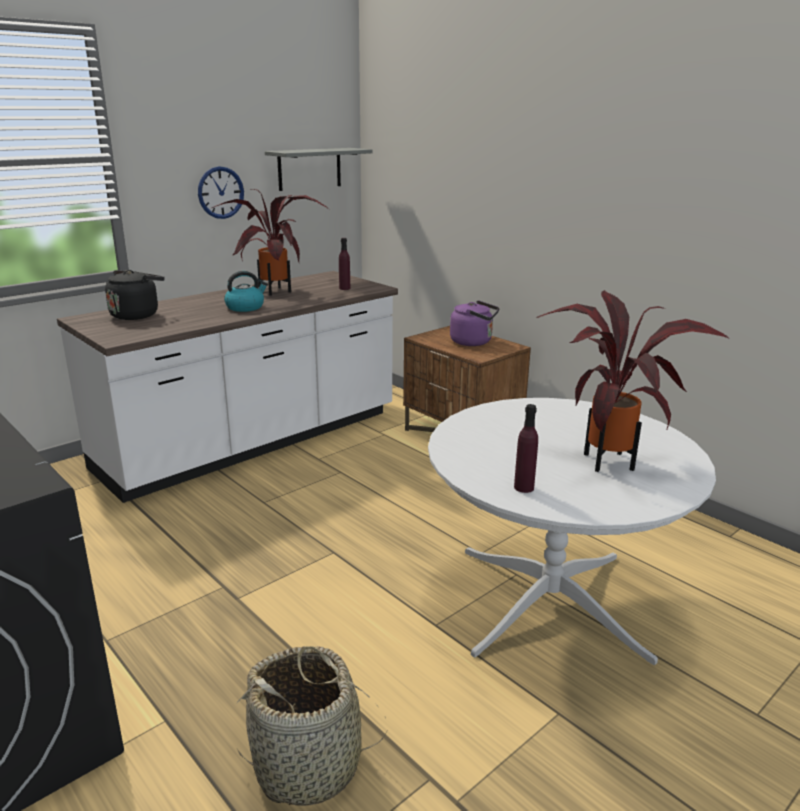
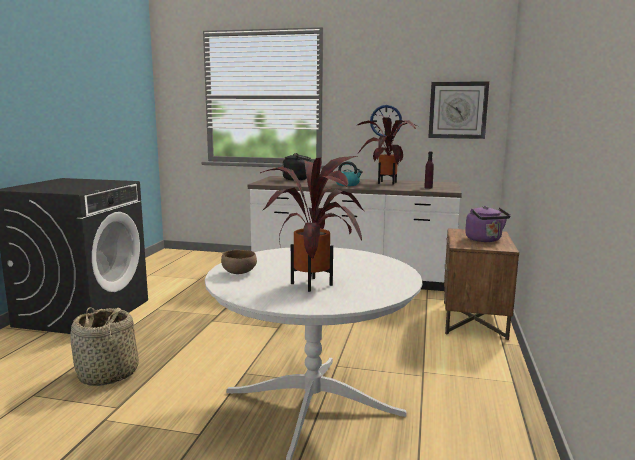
camera: 55 degrees right, 10 degrees down
(309, 169) = (458, 110): grey shelf -> wall clock
(524, 487) = (240, 272): purple bottle -> brown bowl

